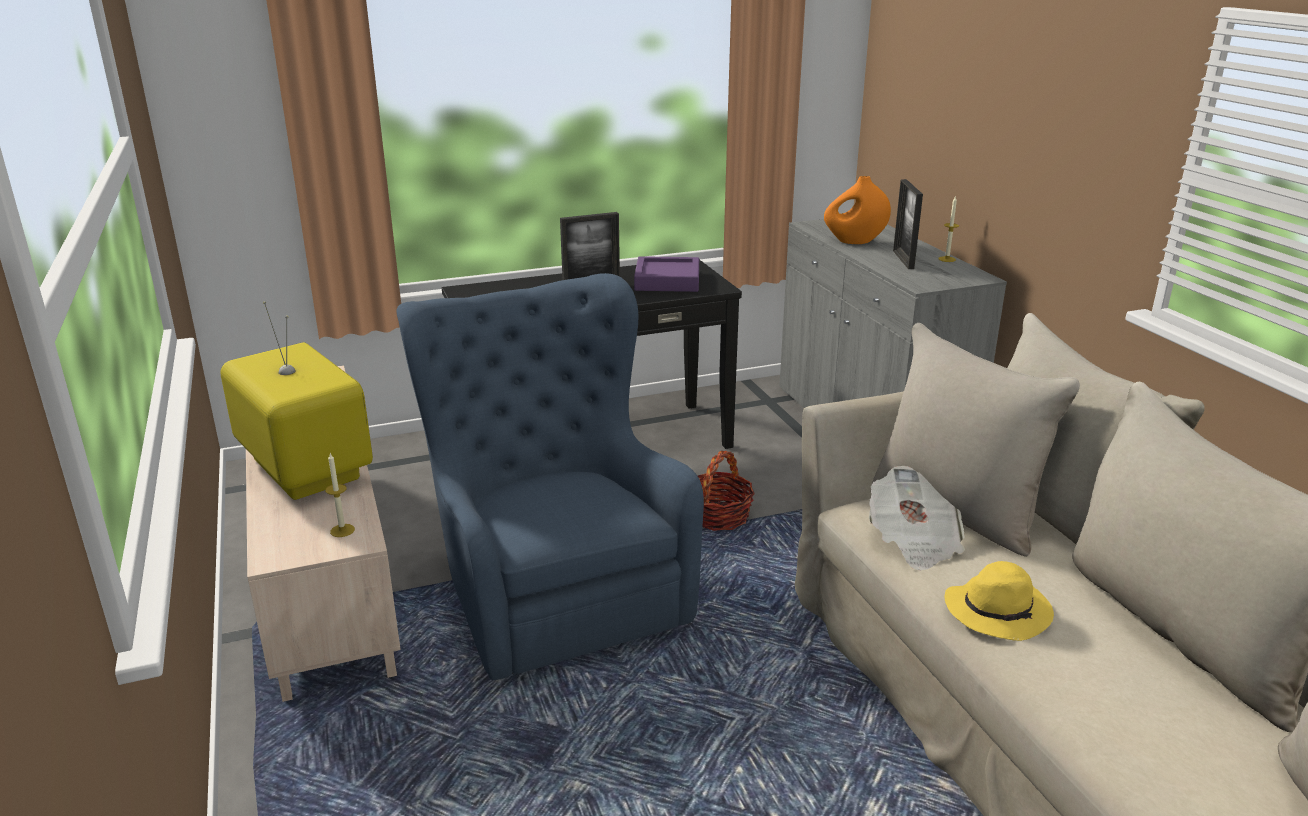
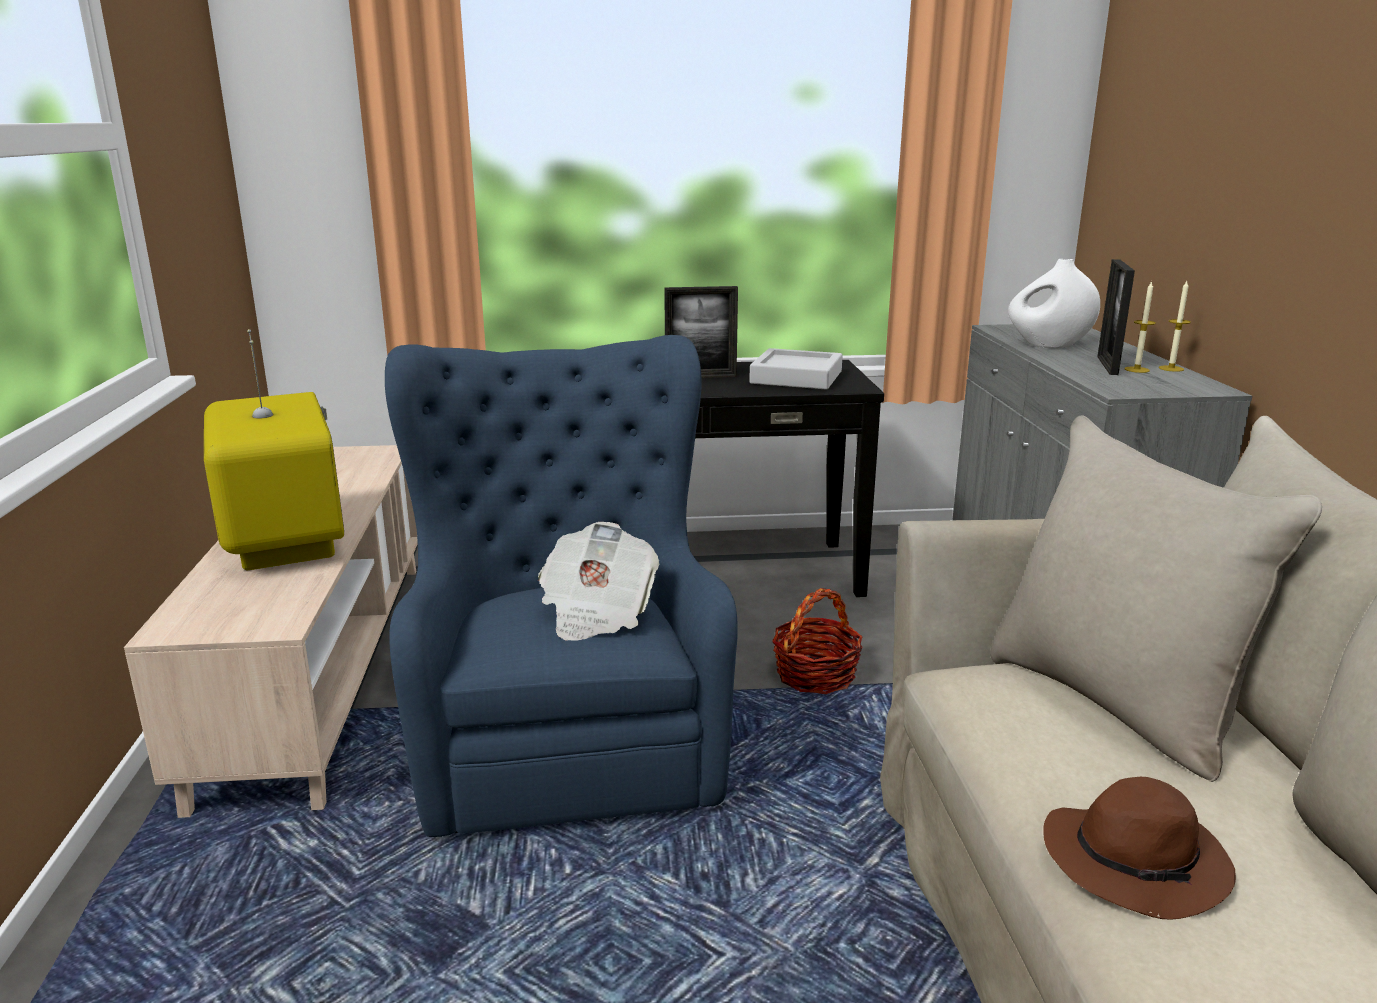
camera: 15 degrees right, 5 degrees down
(342, 530) = (270, 610): candle -> candle (1137, 369)
(667, 281) = (796, 377): purple tray -> grey tray
(854, 241) = (1048, 345): orange vase -> white vase
(914, 541) = (1029, 731): newspaper -> newspaper (597, 612)
(998, 611) = (1137, 861): yellow hat -> brown hat

